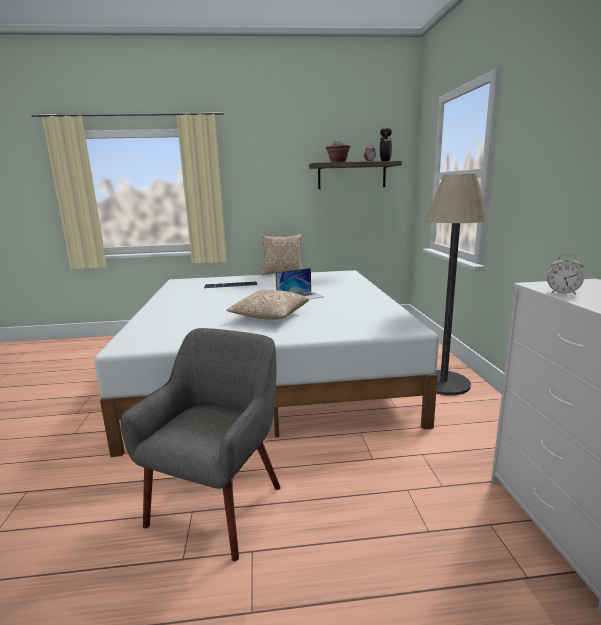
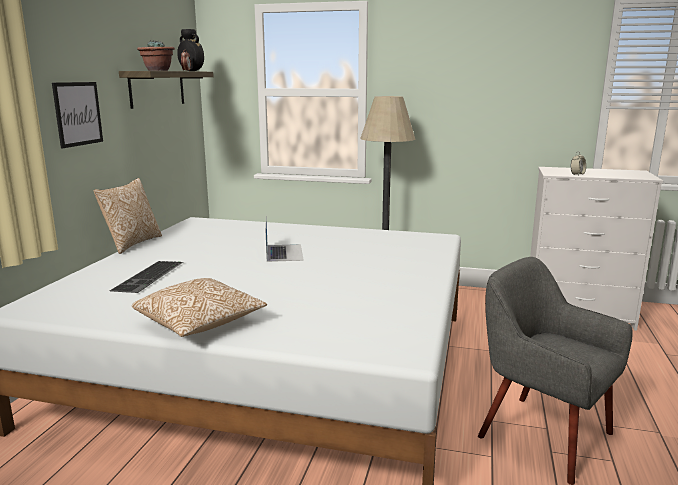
camera: 70 degrees left, 0 degrees up
(267, 191) = (78, 114): none -> picture
(270, 317) = (354, 273): pillow -> pillow (200, 323)

